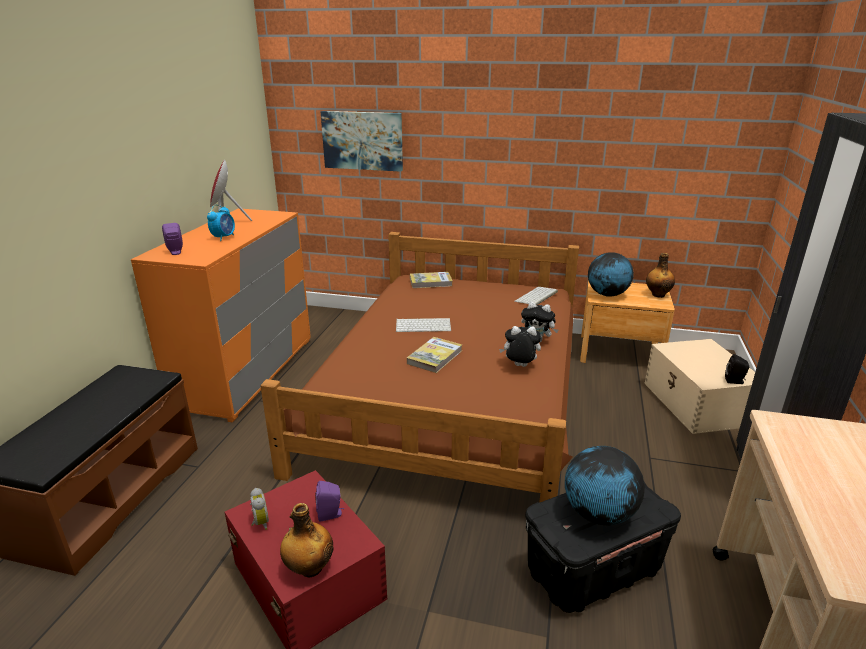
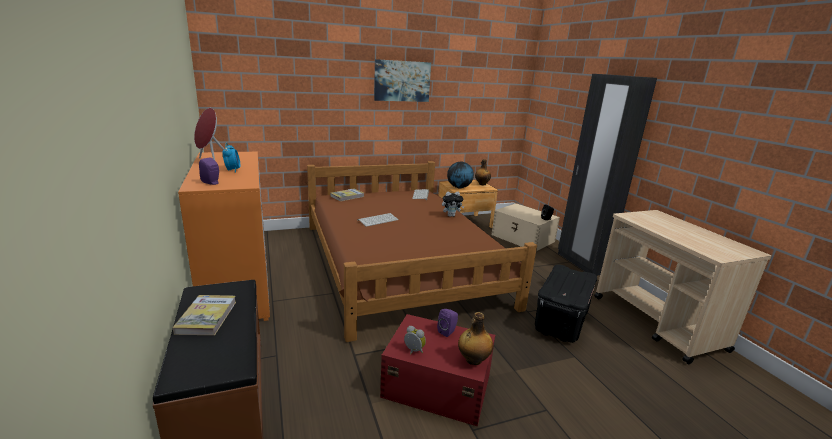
camera: 35 degrees left, 5 degrees down
(362, 140) = (283, 97): picture -> picture (402, 81)
(435, 357) = (409, 234): book -> book (207, 317)
(519, 366) = (460, 229): plush toy -> none
(598, 514) = (570, 284): globe -> none

